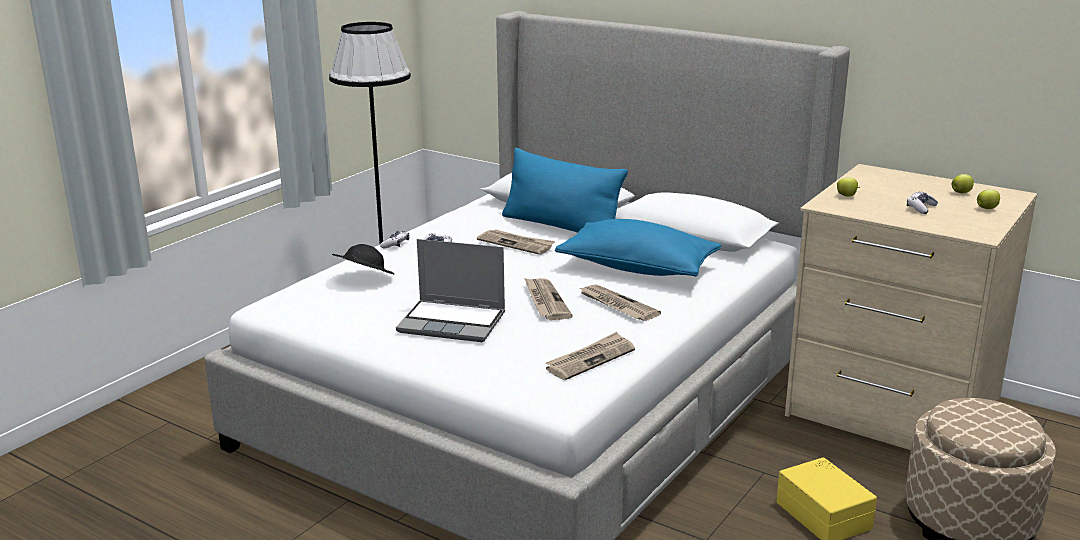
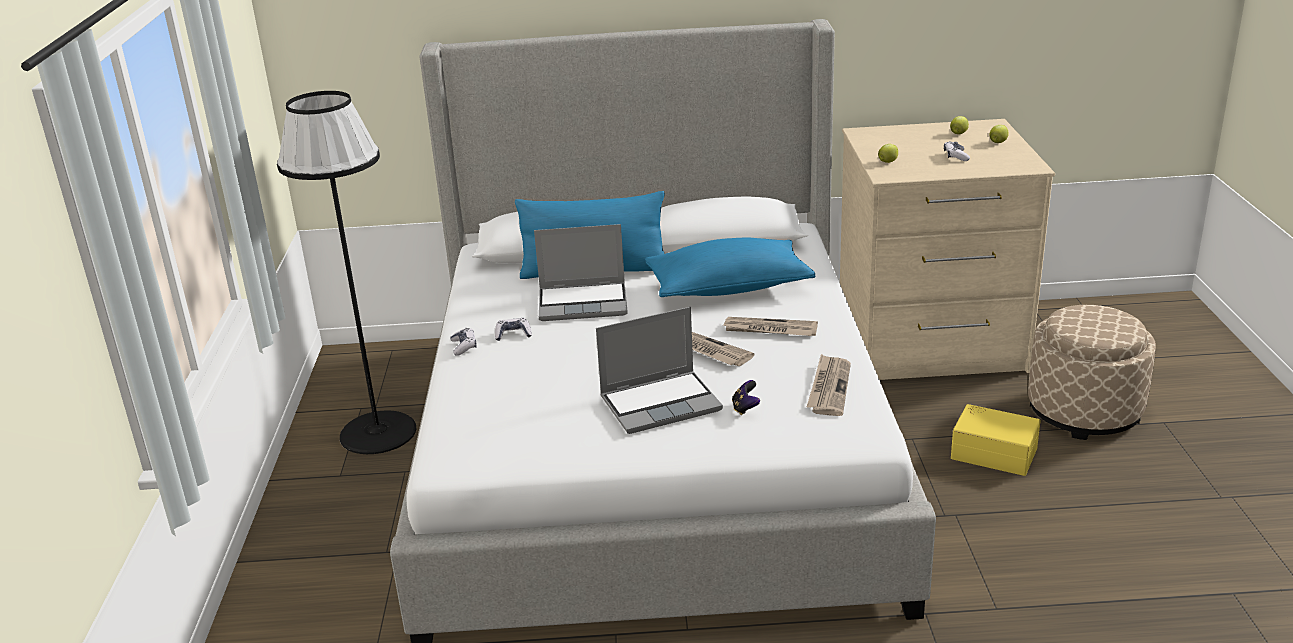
camera: 35 degrees left, 5 degrees up
(363, 278) = (499, 394): black hat -> none
(505, 348) = (745, 408): none -> game controller
(516, 244) = (584, 303): newspaper -> laptop

